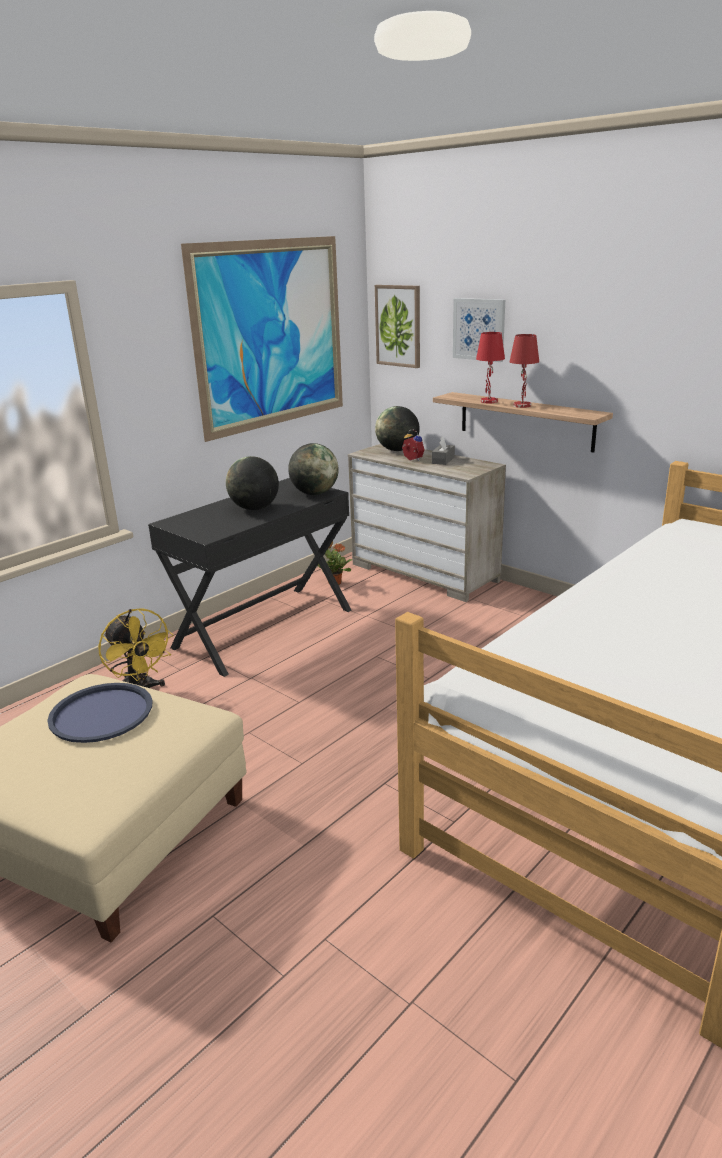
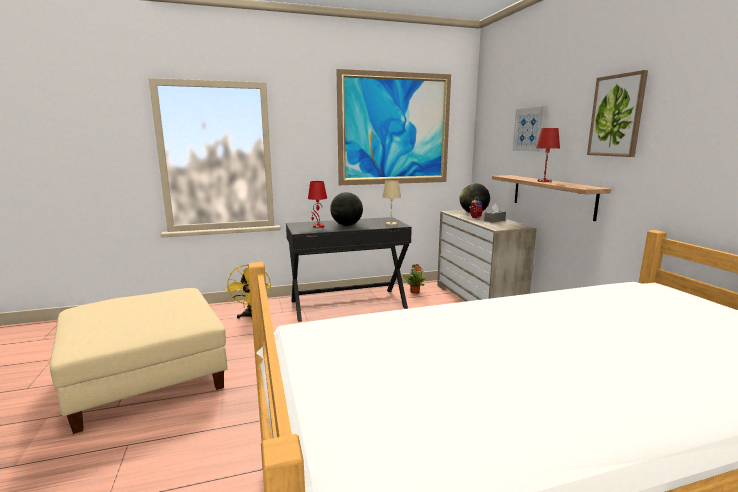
camera: 30 degrees right, 10 degrees down
(101, 713) = (160, 303): blue tray -> none
(314, 493) = (391, 224): globe -> beige table lamp
(398, 326) = (487, 132): picture -> picture (616, 116)
(489, 401) = (525, 179): red table lamp -> red table lamp (318, 226)

